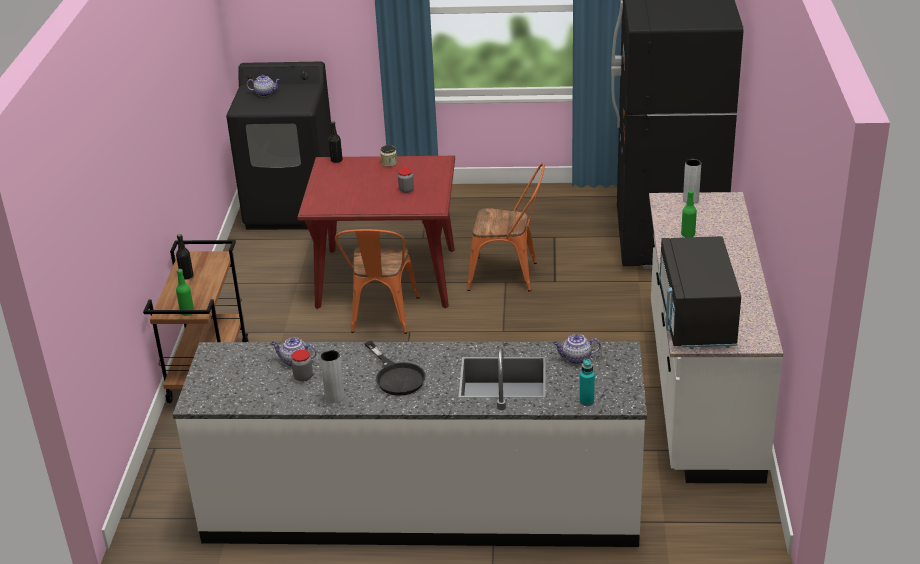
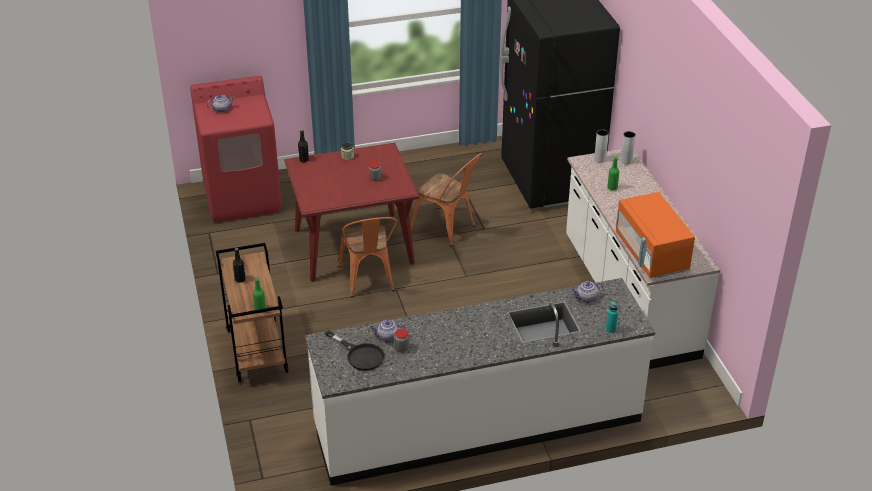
camera: 20 degrees left, 5 degrees up
(292, 208) = (243, 198): black washing machine -> red washing machine
(335, 397) = (434, 360): grey vase -> grey vase (626, 161)
(396, 376) = (469, 335): black frying pan -> black frying pan (360, 355)
(509, 275) = (447, 229): orange chair -> orange chair turned 45 degrees clockwise
(696, 319) = (651, 254): black microwave -> orange microwave

